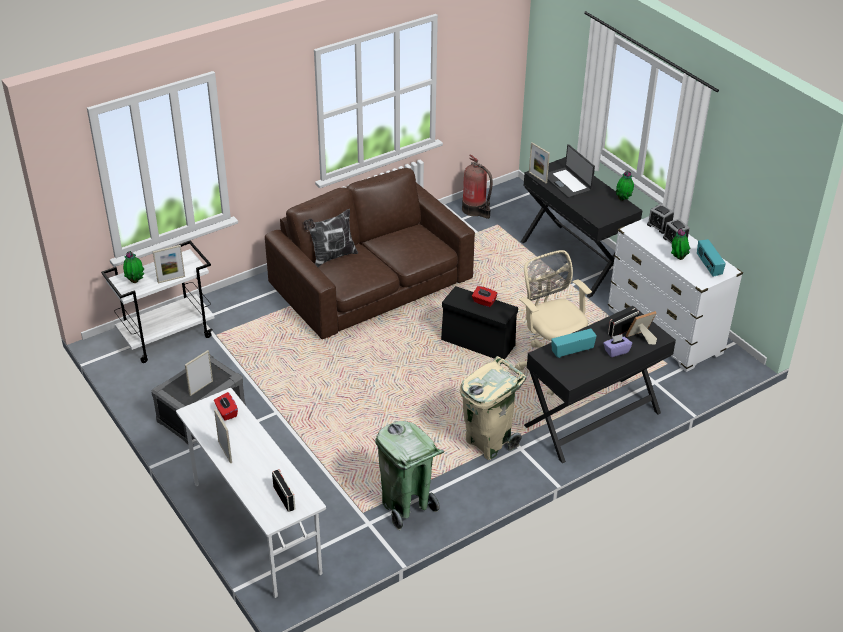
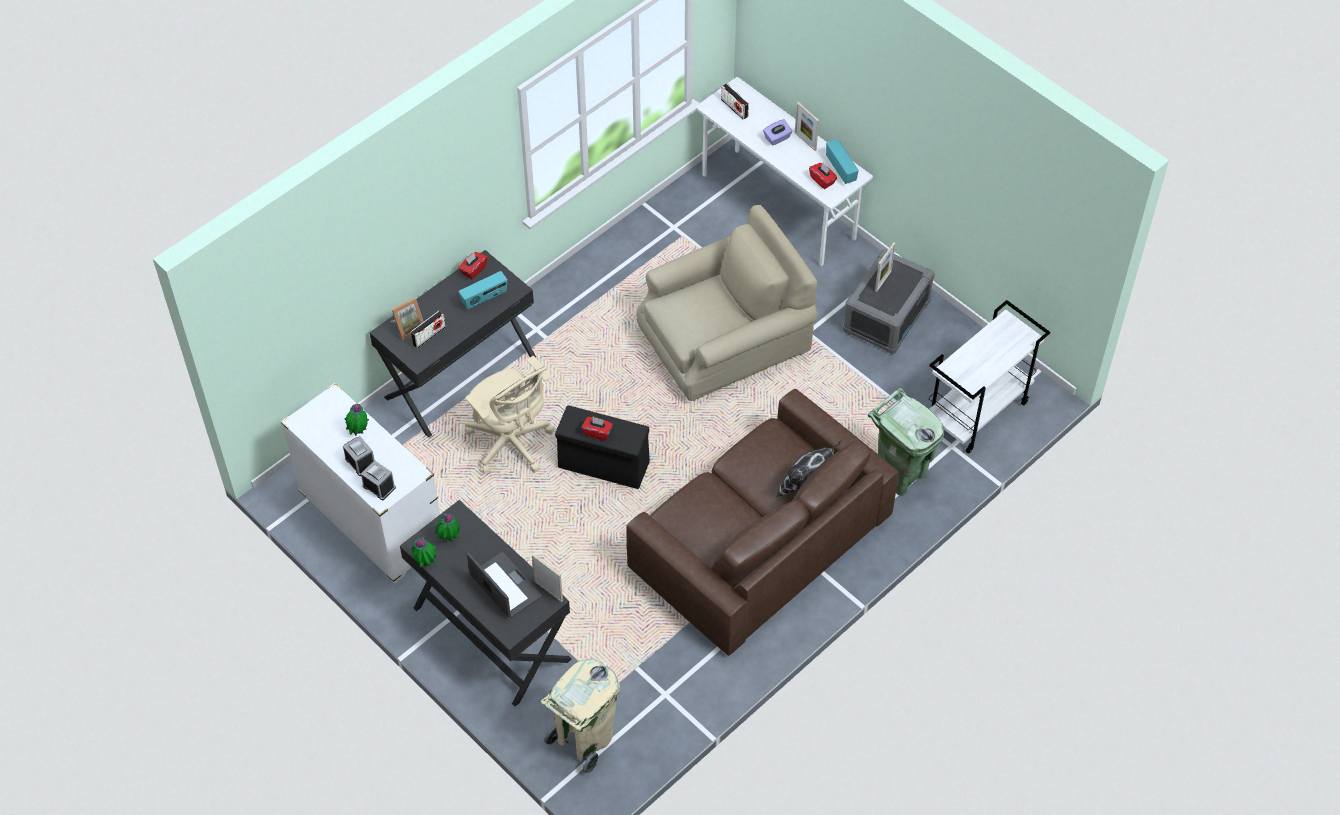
camera: 170 degrees right, 15 degrees up
(135, 281) = (1008, 339): potted plant -> potted plant (449, 539)
(171, 279) = (968, 348): picture frame -> none
(352, 416) = (724, 340): none -> beige armchair
(406, 506) = (641, 249): green trash can -> green trash can (900, 474)
(475, 210) = (647, 718): fire extinguisher -> none
(489, 442) = (571, 331): beige trash can -> beige trash can (584, 740)
(581, 375) = (473, 270): none -> red tissue box
(616, 351) = (436, 306): purple tissue box -> purple tissue box (777, 138)
(708, 266) = (322, 424): radio -> radio (841, 169)

